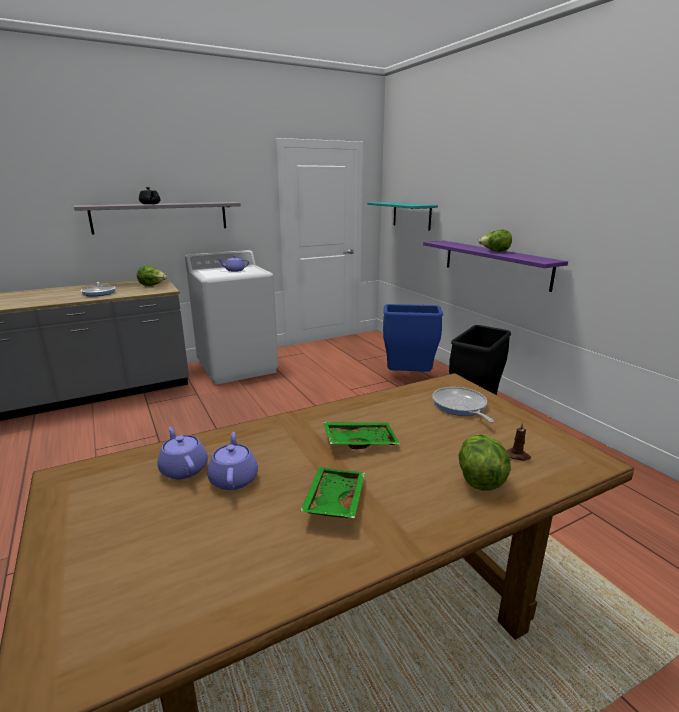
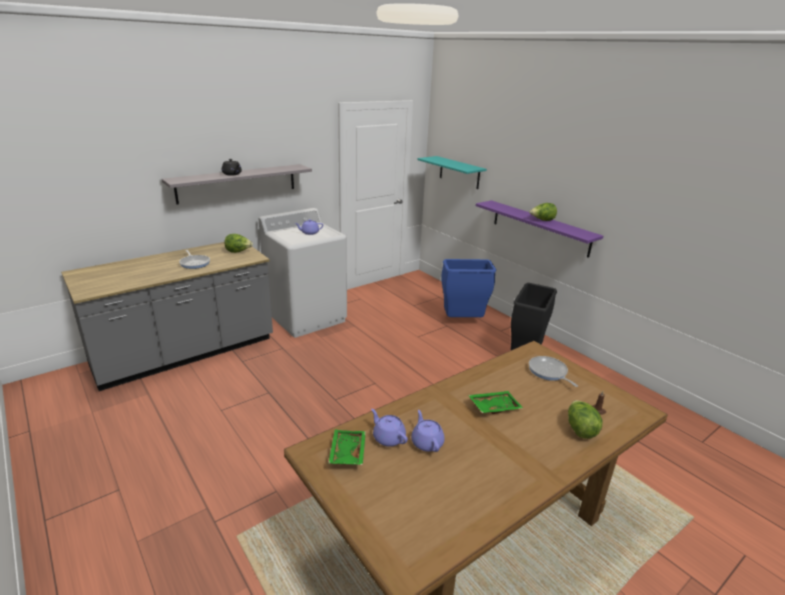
camera: 10 degrees left, 5 degrees up
(333, 500) = (498, 453): green tray -> green tray (346, 452)

